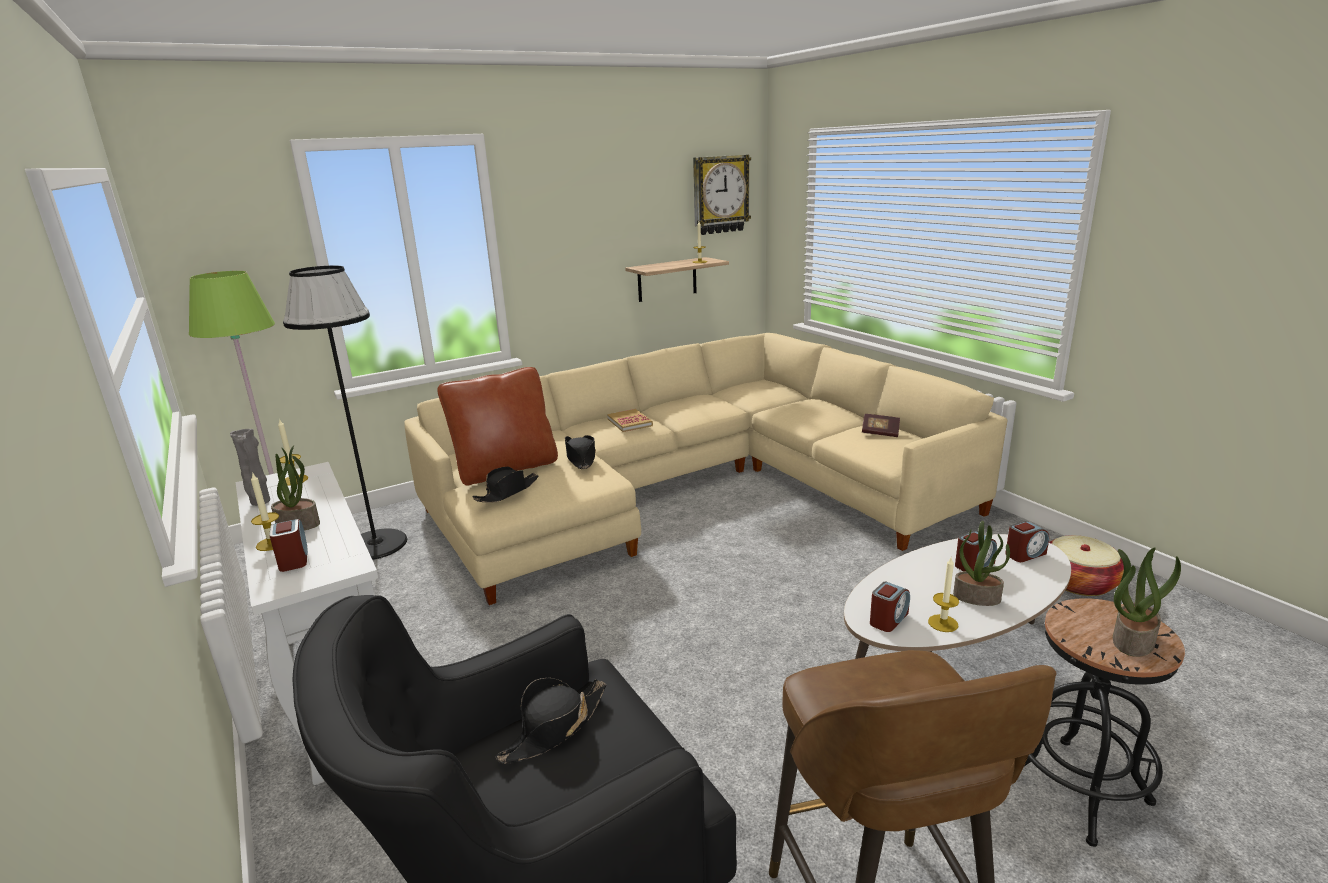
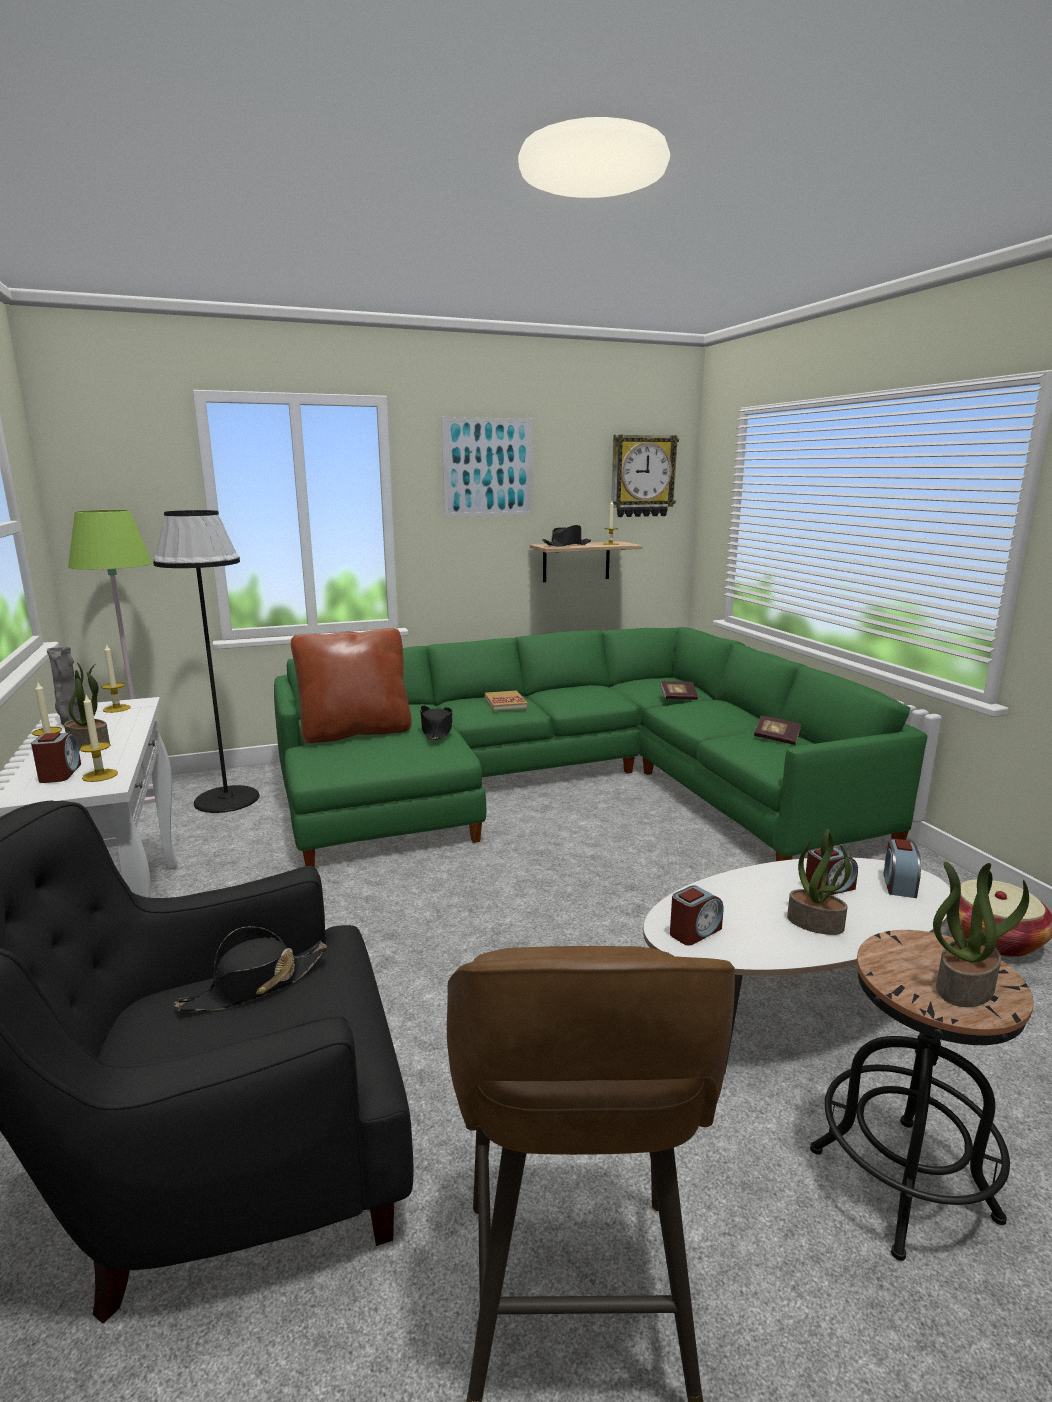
camera: 10 degrees right, 5 degrees down
(507, 492) = (344, 753): black hat -> black hat (567, 545)
(583, 197) = (488, 467): none -> picture
(691, 490) = (567, 785): beige sofa -> green sofa
(779, 401) = (678, 698): none -> book
(943, 623) = (759, 945): candle -> candle (100, 775)
(1025, 554) = (898, 884): alarm clock -> alarm clock turned 120 degrees clockwise

